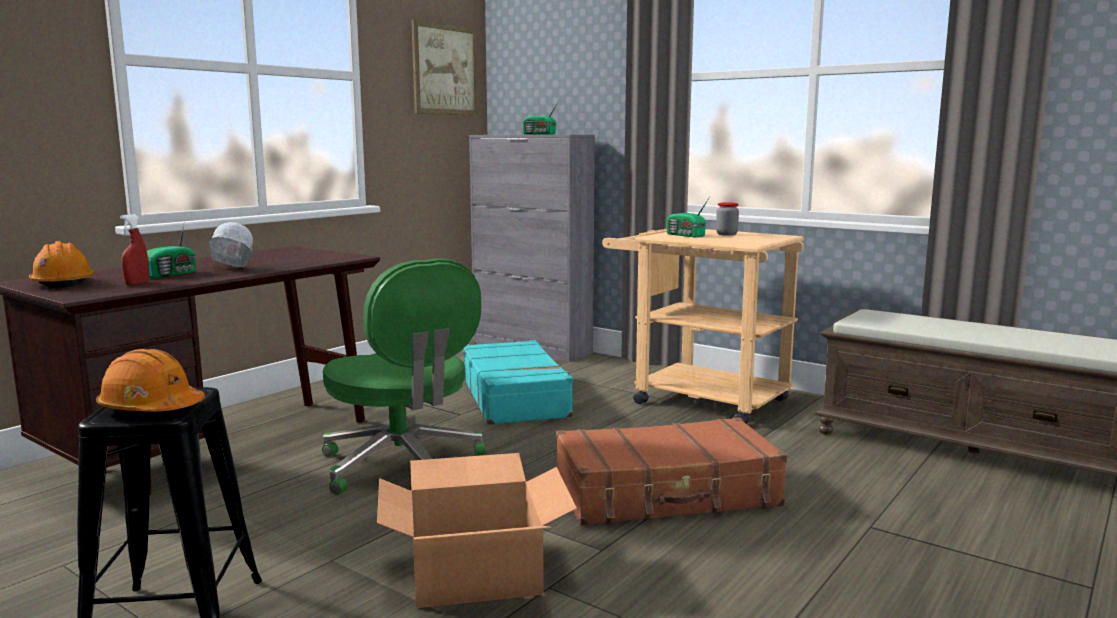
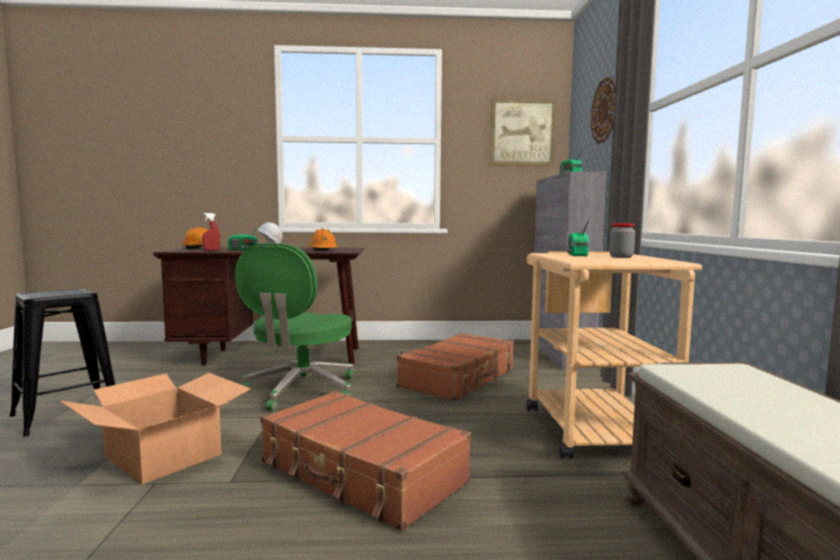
camera: 50 degrees right, 5 degrees down
(151, 408) = (47, 293): orange hard hat -> orange hard hat (323, 250)
(515, 397) = (459, 378): turquoise suitcase -> brown suitcase
(577, 62) = (604, 111): none -> wall clock

